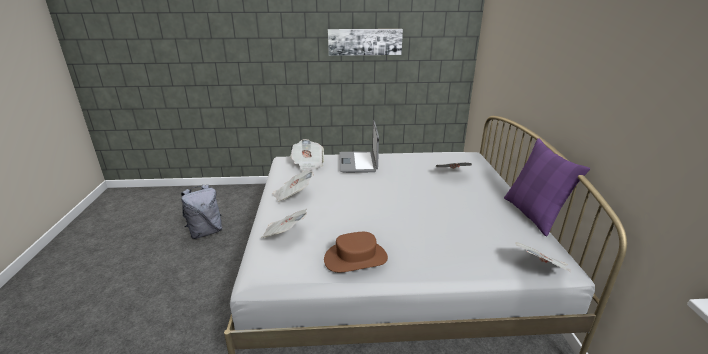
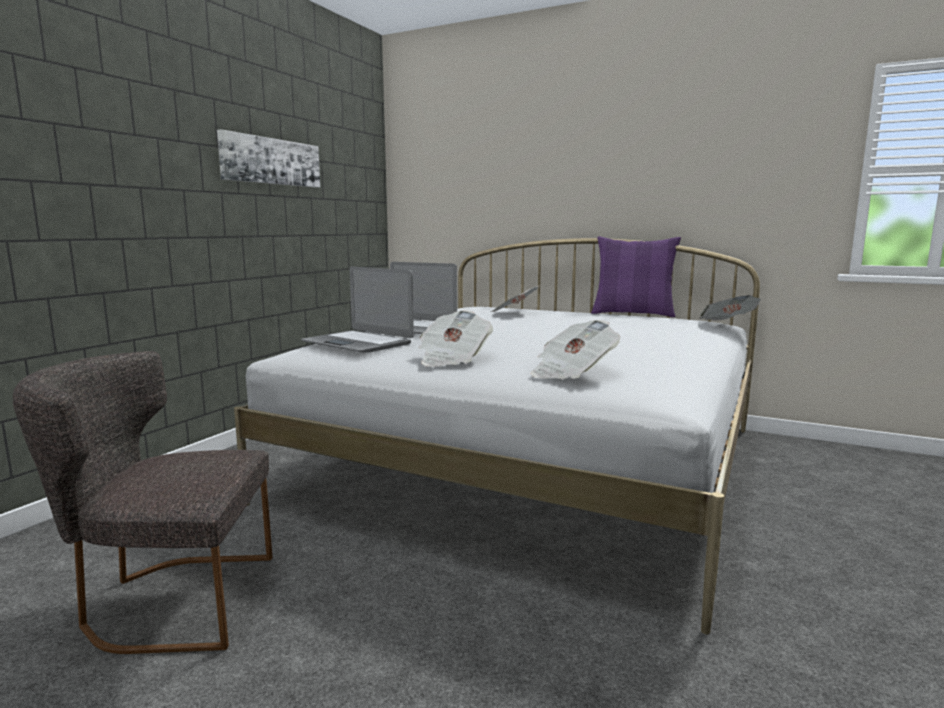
camera: 60 degrees left, 15 degrees down
(206, 232) = (168, 601): grey backpack -> grey chair
(308, 164) = (358, 343): newspaper -> laptop
(356, 258) = (669, 356): brown hat -> none

